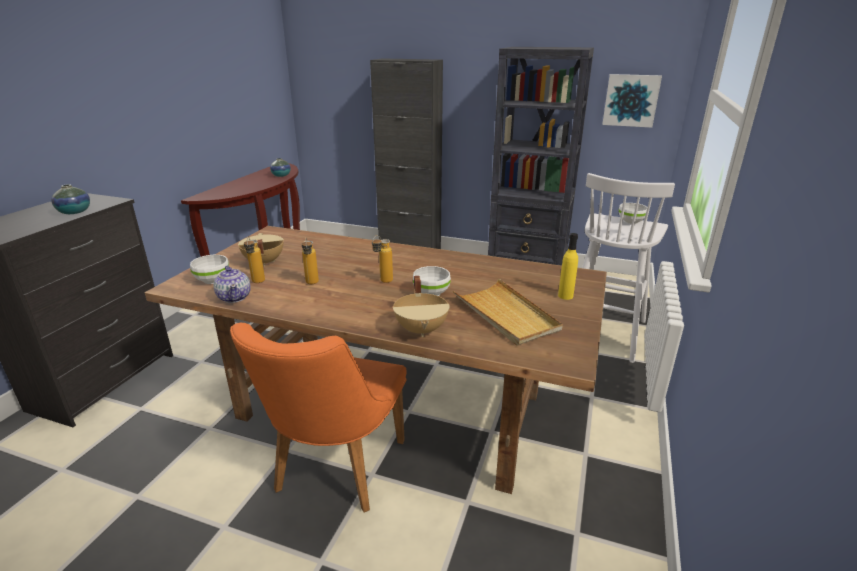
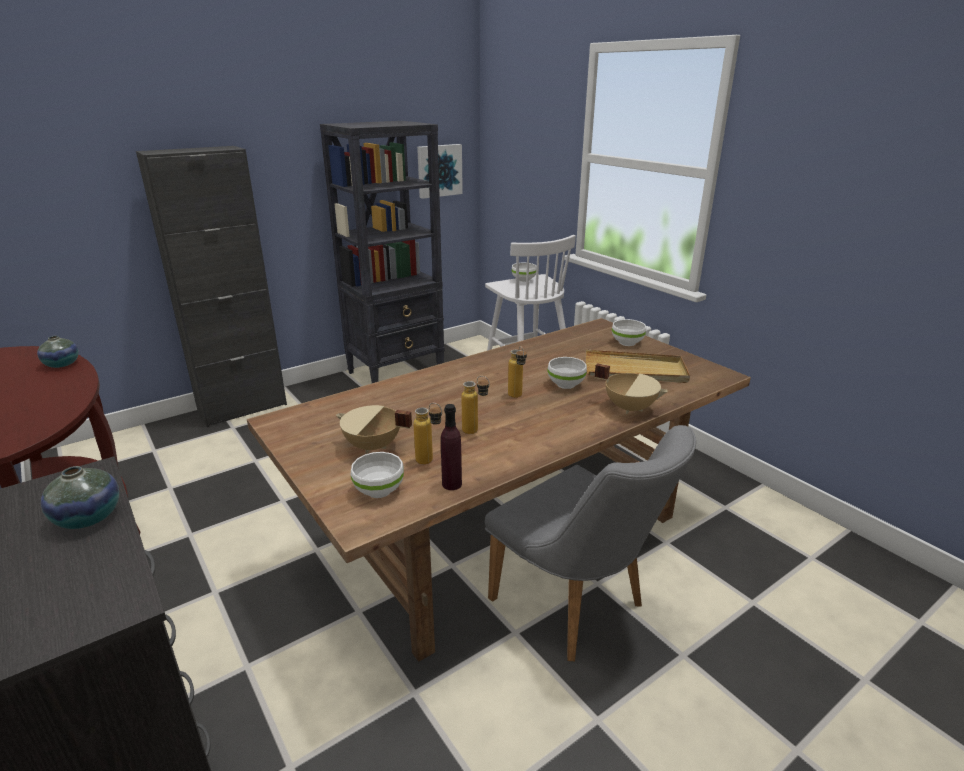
camera: 55 degrees left, 0 degrees up
(234, 297) = (451, 484): teapot -> purple bottle
(334, 473) = (577, 608): orange chair -> grey chair
(565, 296) = (626, 343): yellow bottle -> white bowl

